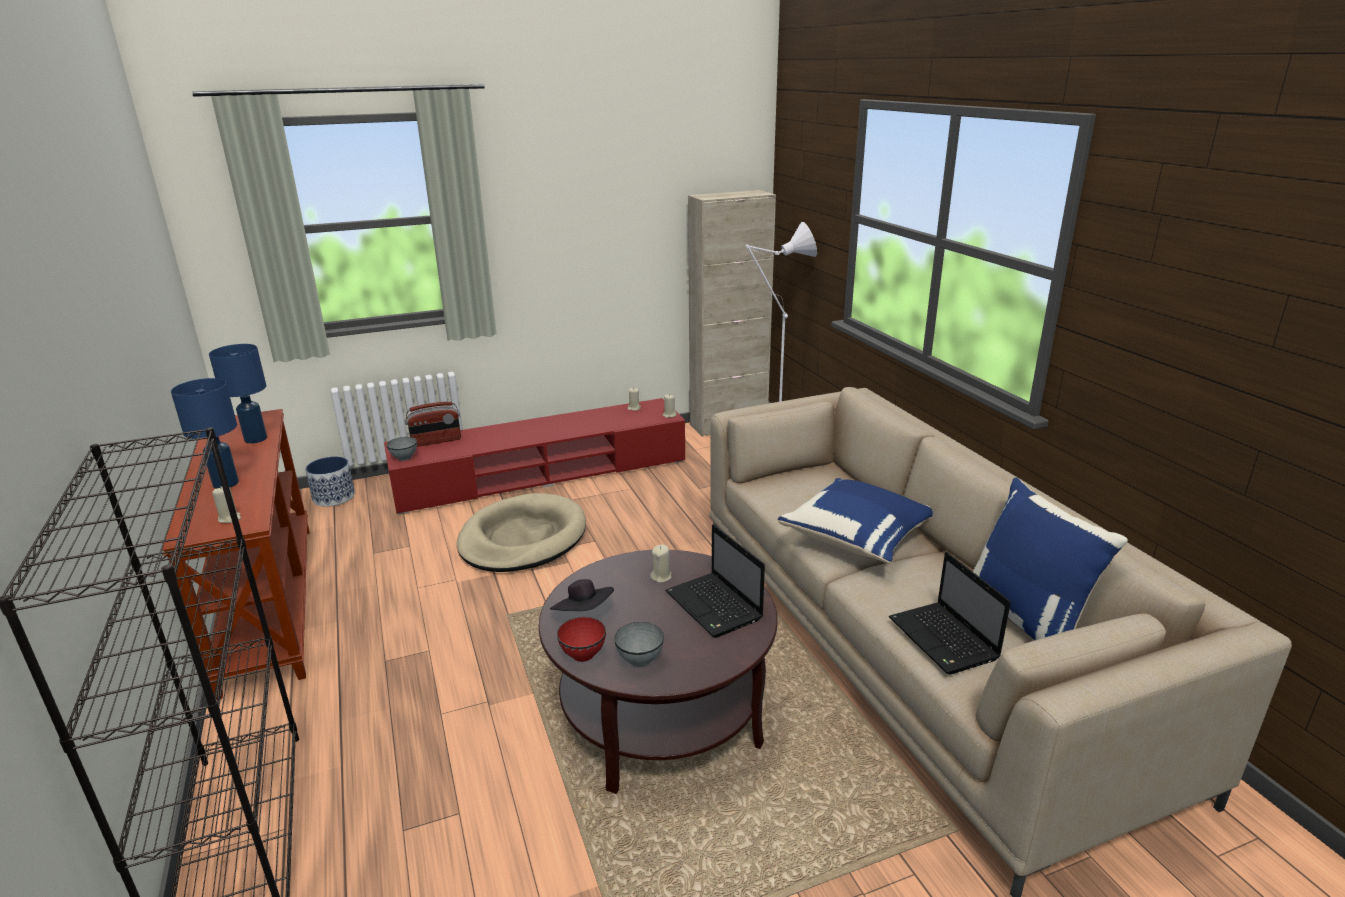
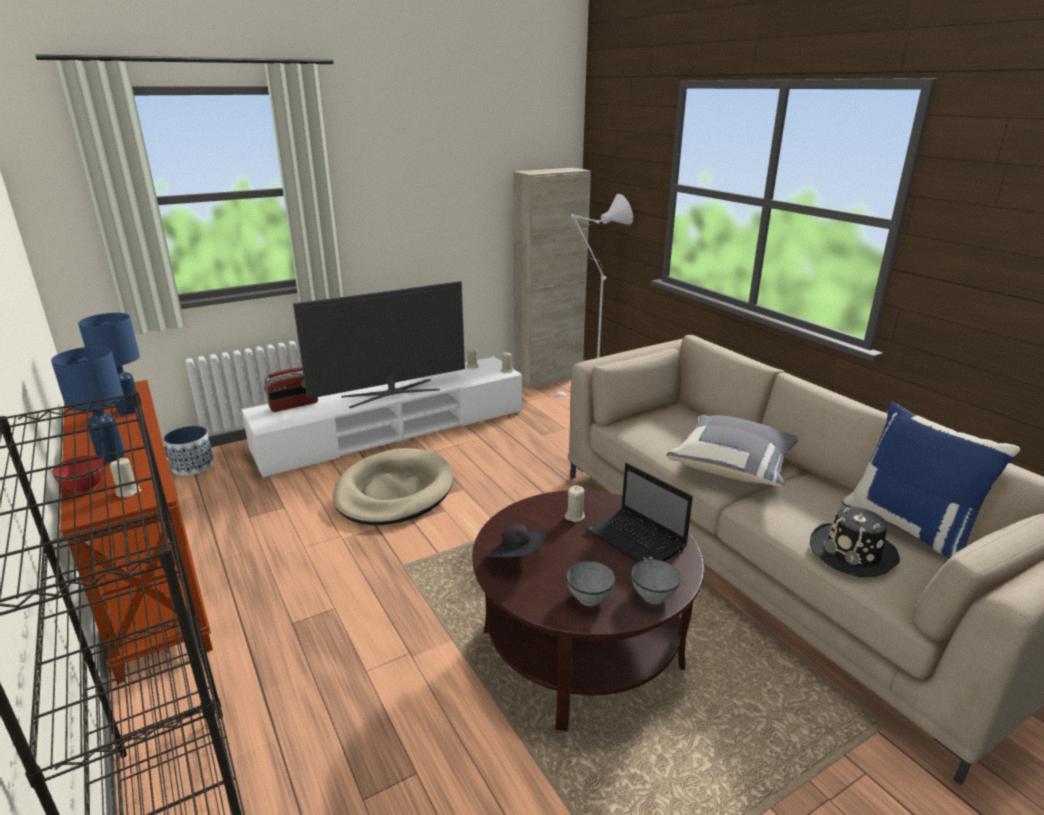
camera: 10 degrees left, 0 degrees up
(404, 457) = (267, 422): grey bowl -> grey bowl (654, 596)
(538, 433) = (391, 393): none -> television
(542, 474) = (394, 431): red tv stand -> white tv stand
(583, 654) = (532, 598): red bowl -> red bowl (85, 488)
(858, 538) = (733, 467): blue pillow -> grey pillow
(945, 640) = (853, 552): laptop -> black hat

